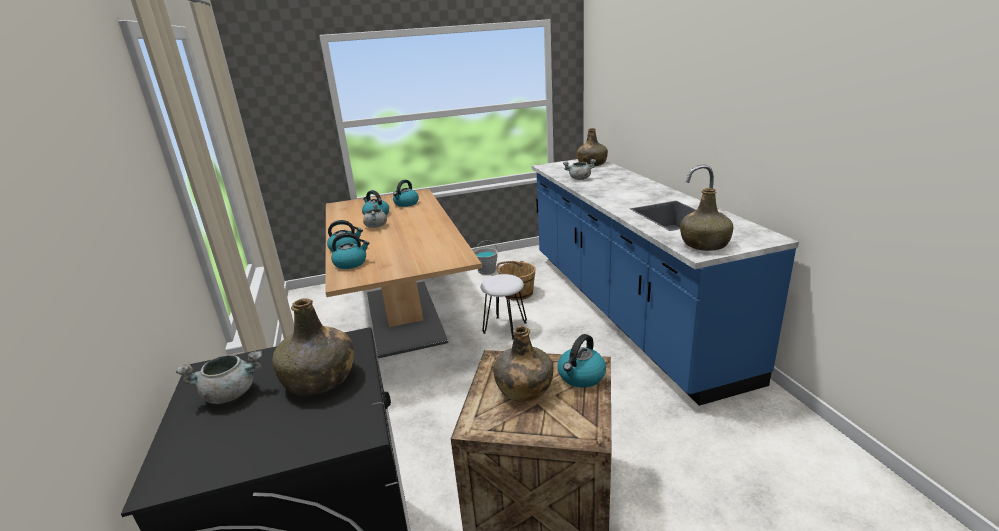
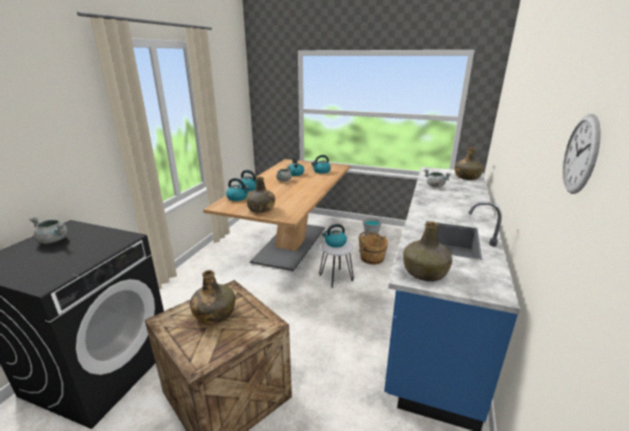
camera: 35 degrees right, 0 degrees up
(320, 379) = (83, 251): green bottle -> green bottle (261, 209)
(581, 376) = (252, 326): kettle -> kettle (335, 243)
(838, 87) = (581, 154): none -> wall clock

